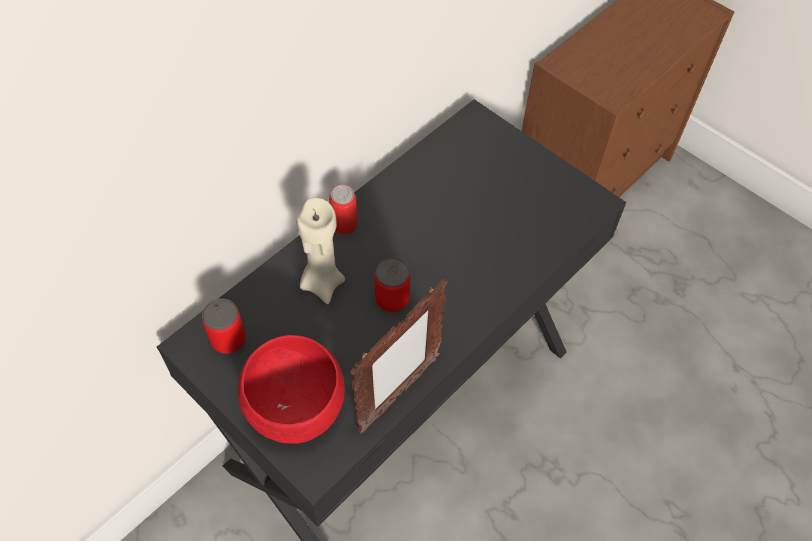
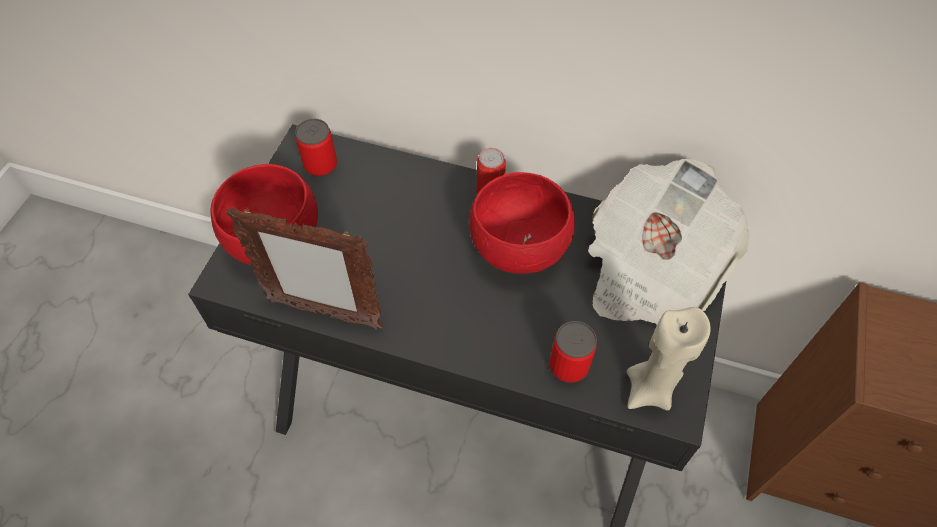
camera: 65 degrees right, 0 degrees up
(322, 283) = (414, 204): beige candle -> beige candle (650, 389)
(392, 299) = (427, 265): can -> can (569, 366)
(412, 229) = (519, 248): none -> red bowl
(478, 159) = (650, 269): none -> newspaper

